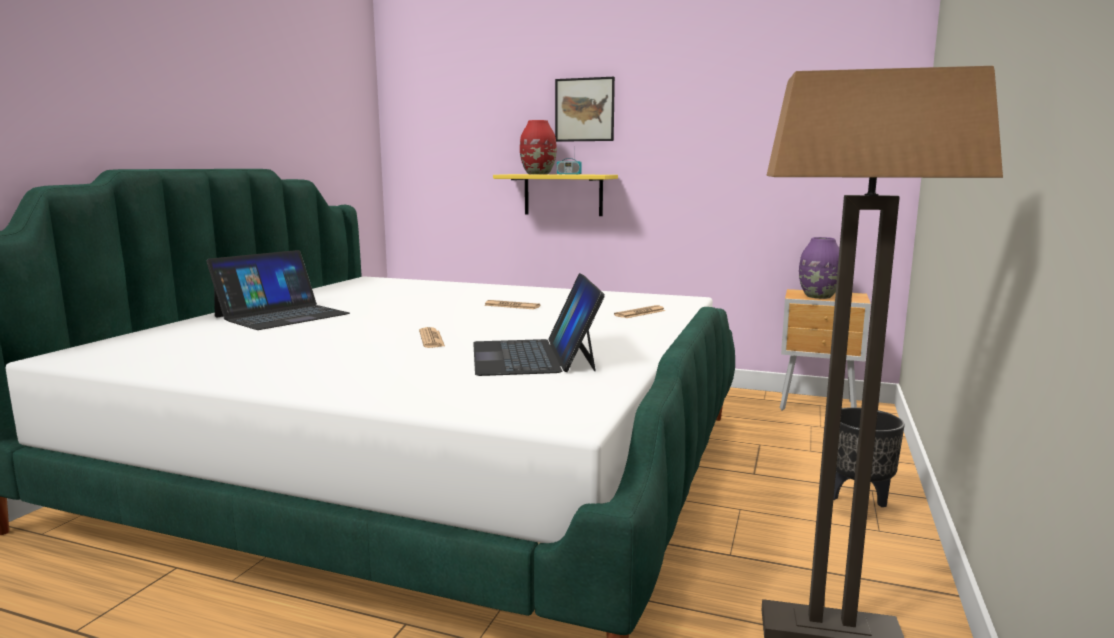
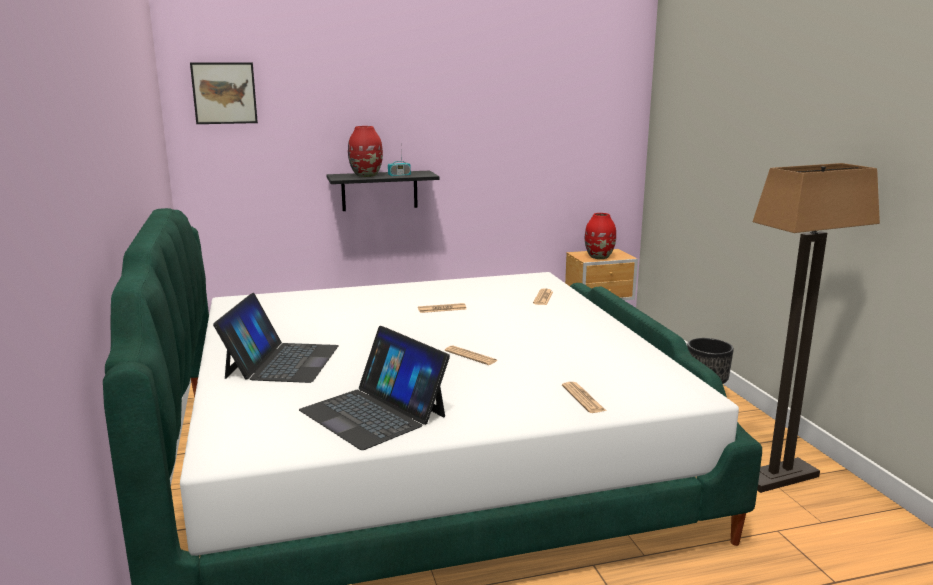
camera: 35 degrees left, 5 degrees up
(432, 390) = (583, 398): none -> newspaper
(533, 356) = (572, 354): laptop -> laptop (373, 413)
(563, 195) = (379, 190): yellow shelf -> black shelf
(584, 110) = (397, 113): picture -> picture (224, 93)
(819, 296) = (599, 257): purple vase -> red vase

